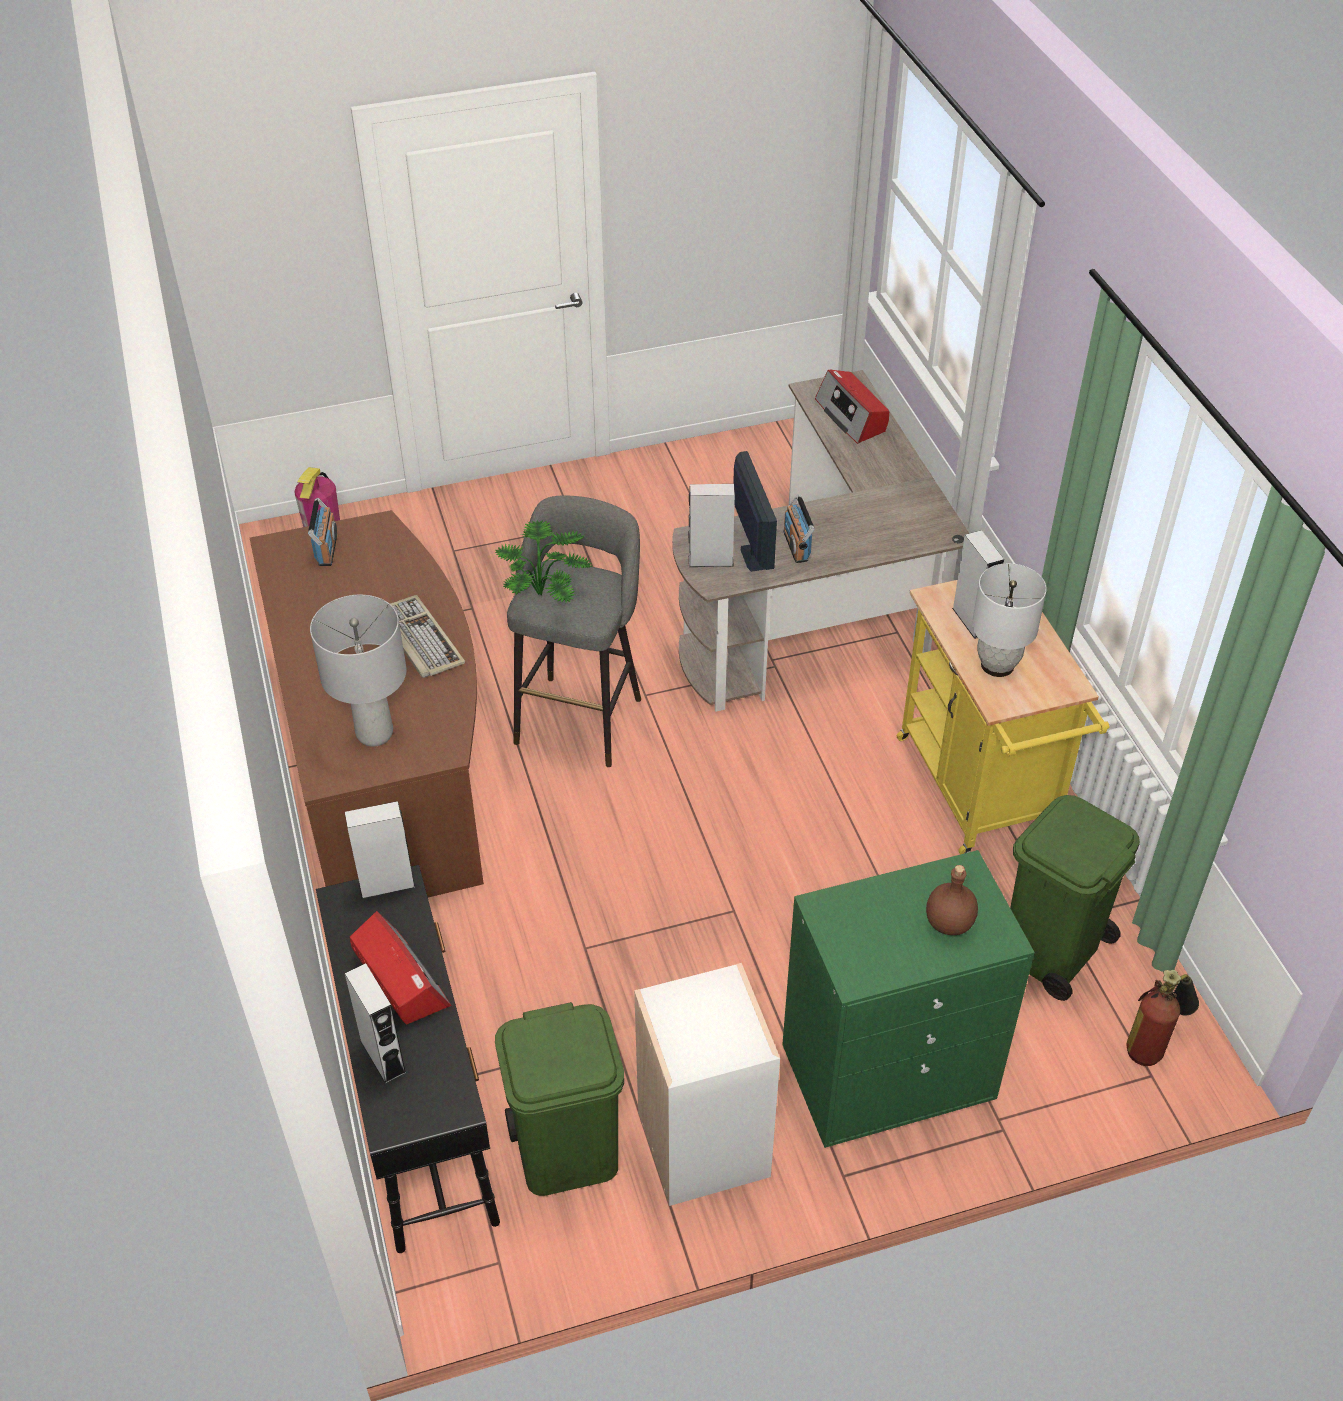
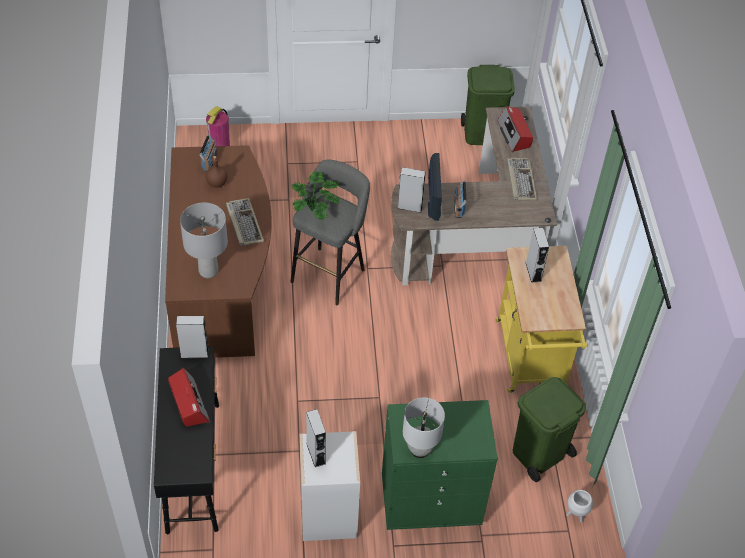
camera: 10 degrees right, 5 degrees up
(383, 1057) = (171, 440): grey speaker -> grey speaker (316, 453)
(568, 1152) = (260, 503): green trash can -> green trash can (483, 134)
(888, 484) = (520, 180): none -> keyboard
(948, 924) = (459, 435): brown bottle -> brown bottle (216, 183)
(997, 665) = (538, 300): white table lamp -> white table lamp (419, 449)
(1154, 1044) = (575, 515): fire extinguisher -> white planter

